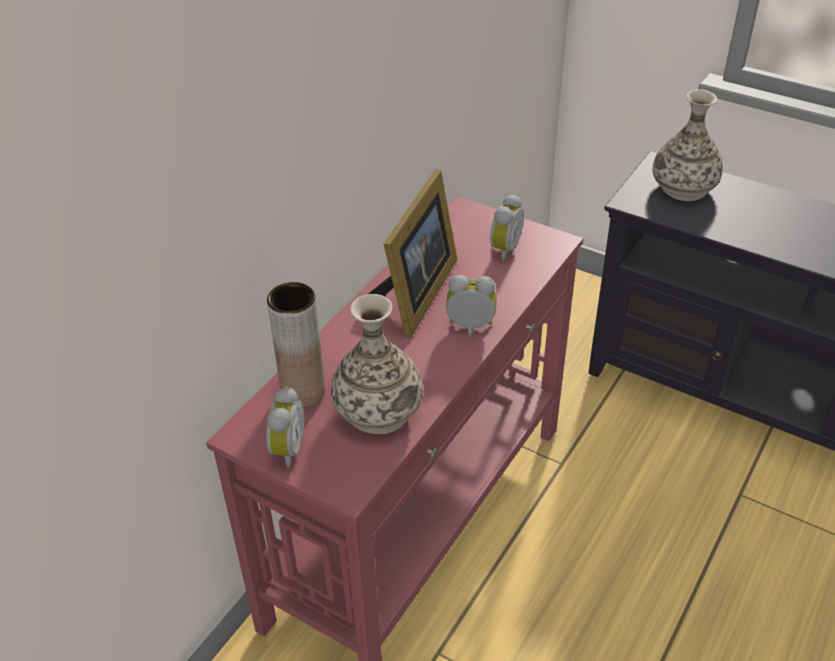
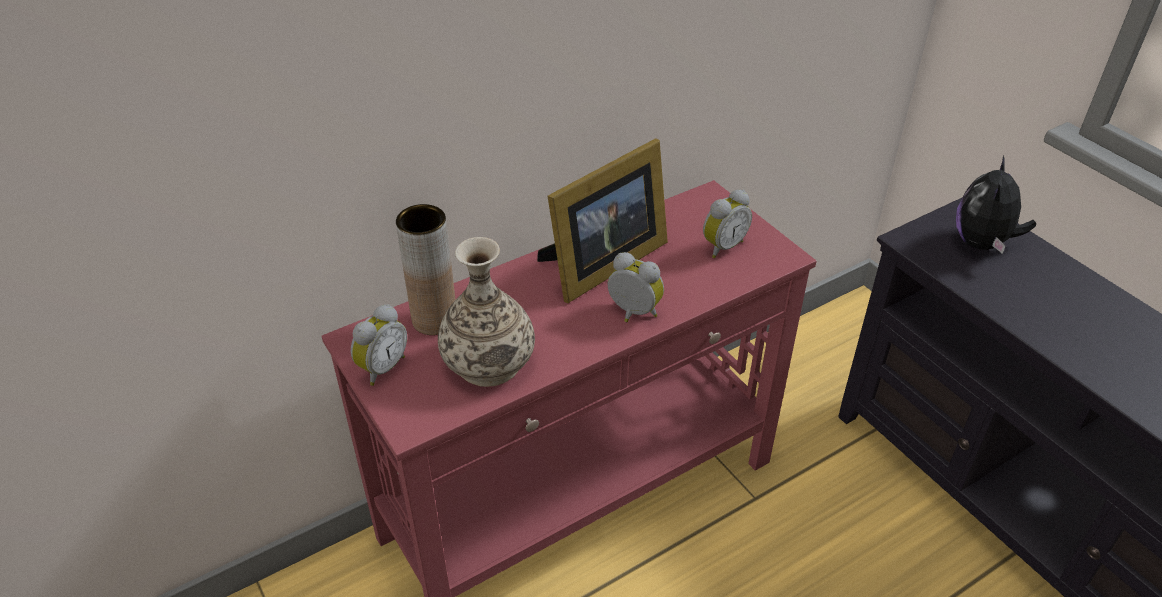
camera: 25 degrees right, 0 degrees up
(683, 188) = (982, 243): vase -> plush toy

